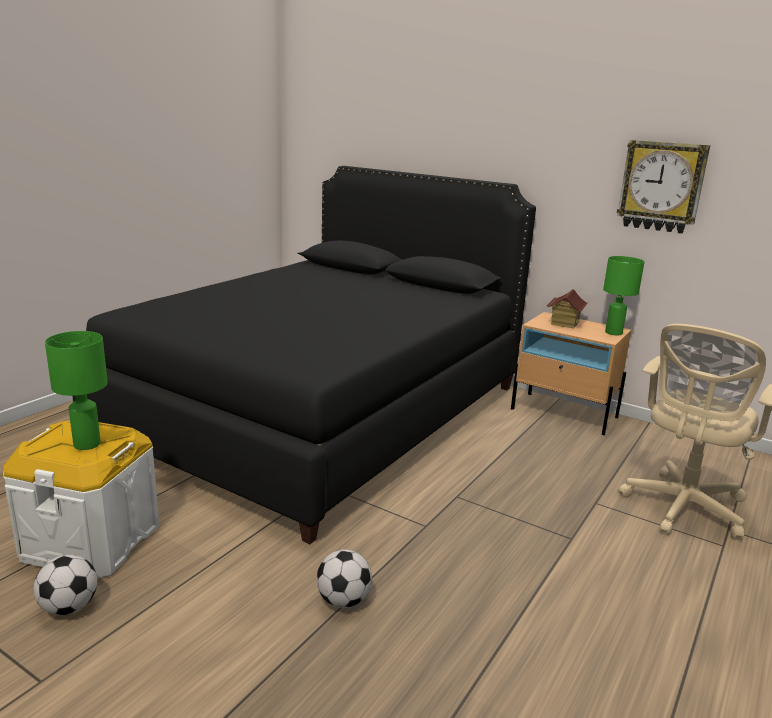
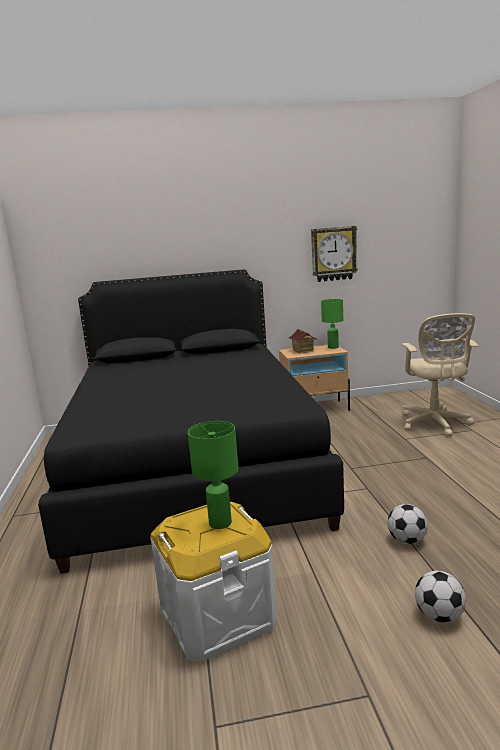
camera: 40 degrees left, 5 degrees down
(69, 607) = (292, 654): football -> football (439, 616)

